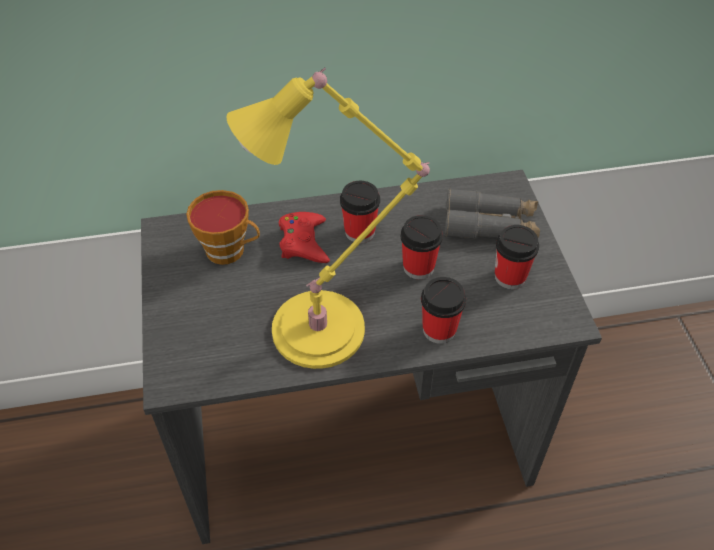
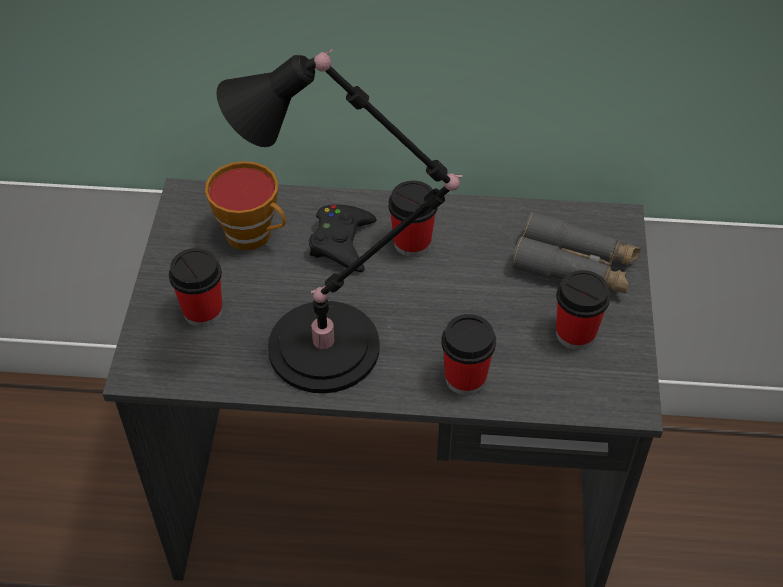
camera: 15 degrees right, 0 degrees up
(304, 242) = (342, 242): red game controller -> black game controller
(326, 328) = (334, 348): yellow table lamp -> black table lamp
(418, 267) = (467, 299): cup -> cup (203, 311)

